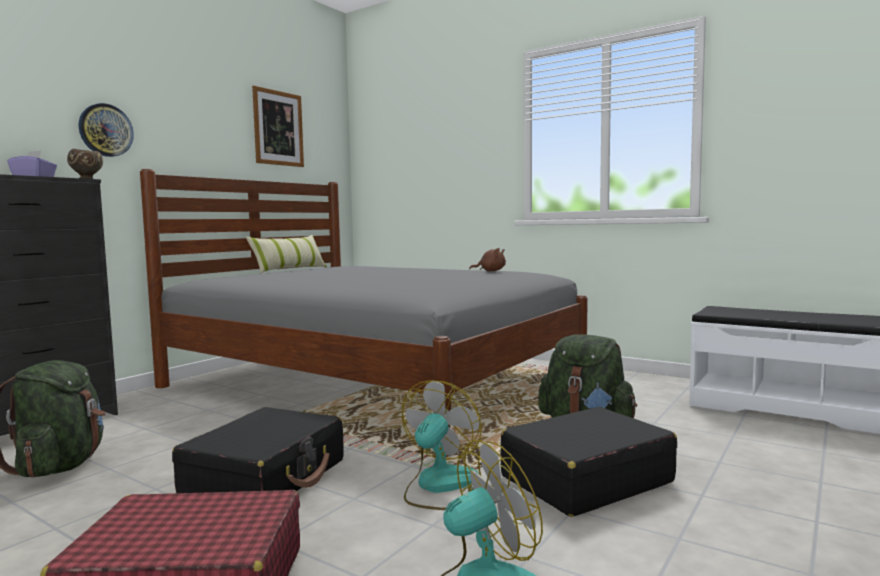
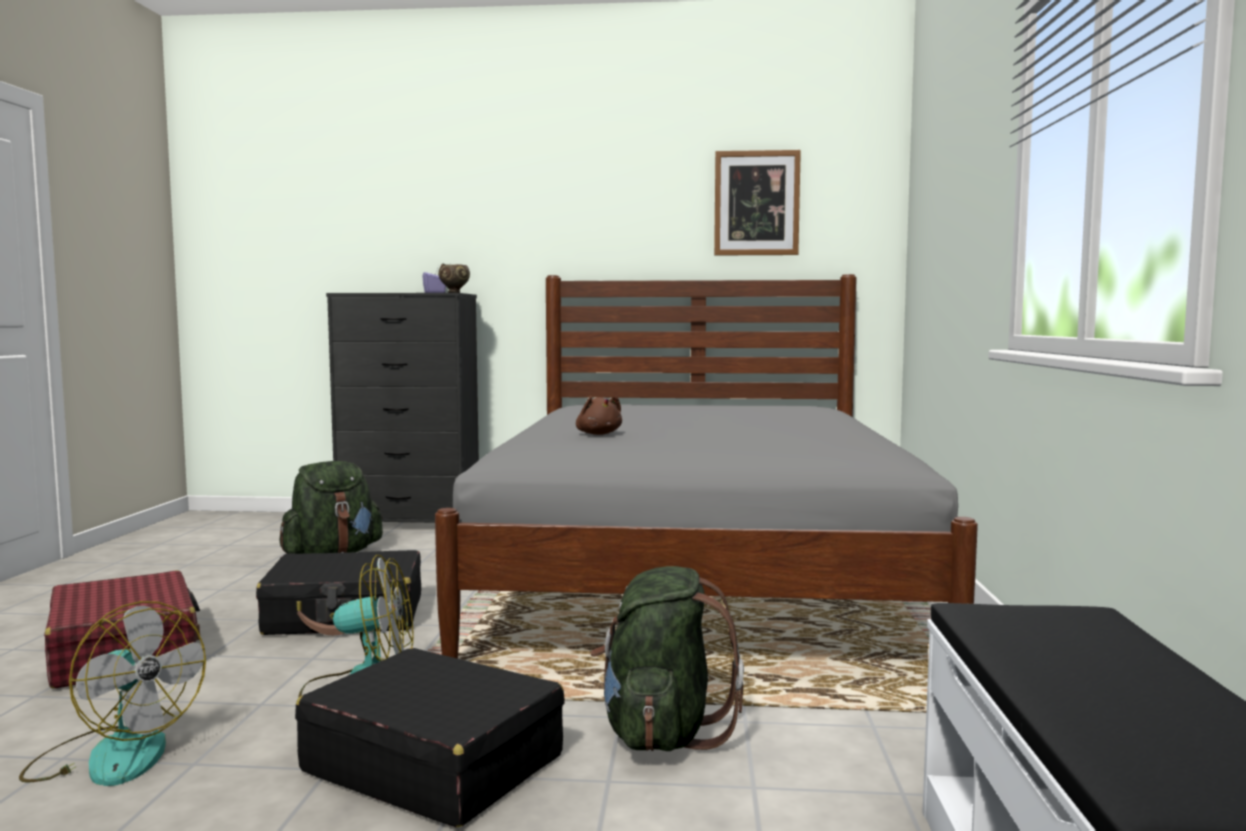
camera: 60 degrees right, 0 degrees up
(105, 130) = (520, 236): wall clock -> none
(289, 270) = (729, 404): pillow -> none
(490, 271) = (837, 441): brown plush toy -> brown plush toy (598, 434)

